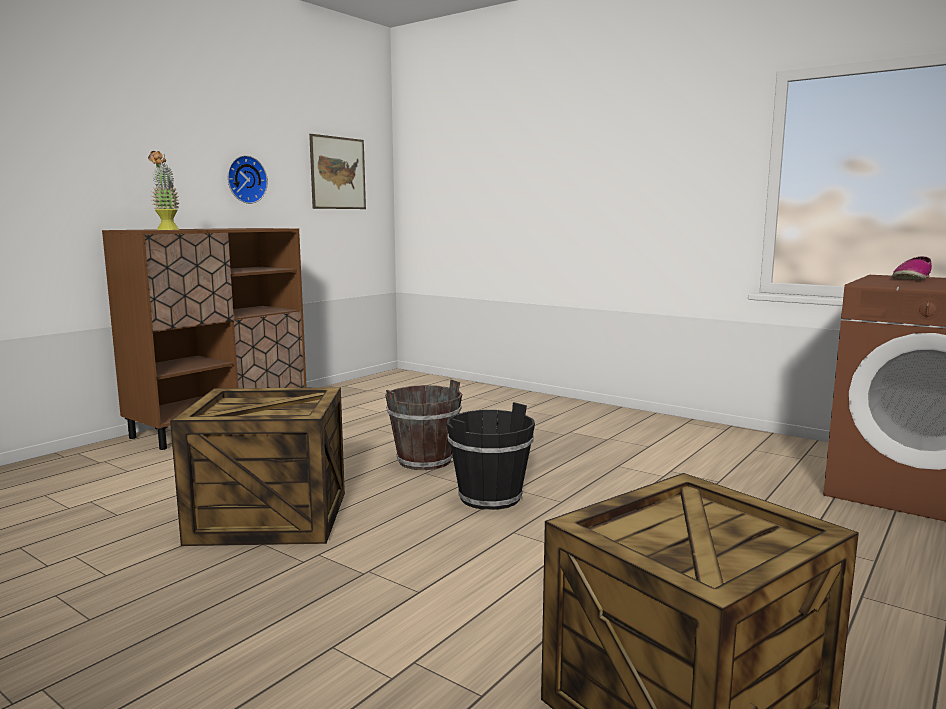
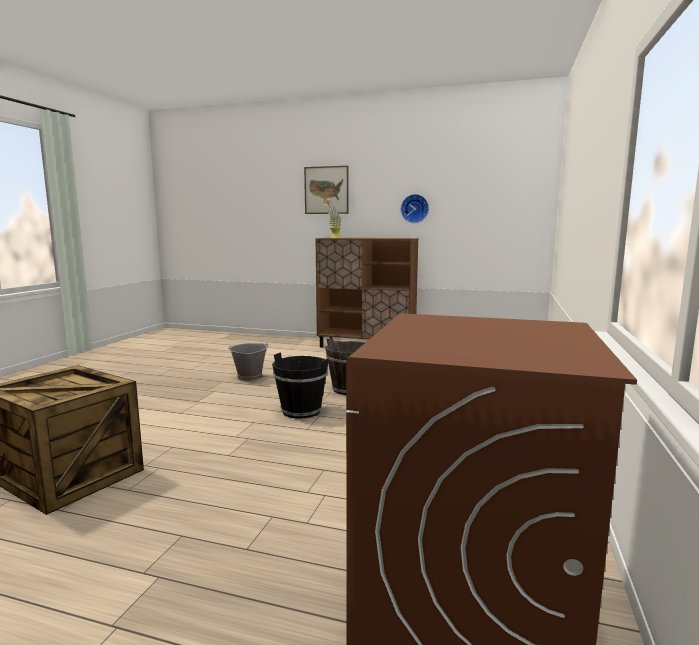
camera: 70 degrees right, 0 degrees up
(268, 518) = (249, 377): crate -> grey bucket
(338, 173) = (493, 200): picture -> picture (326, 190)
(912, 279) = (527, 330): shoe -> none

